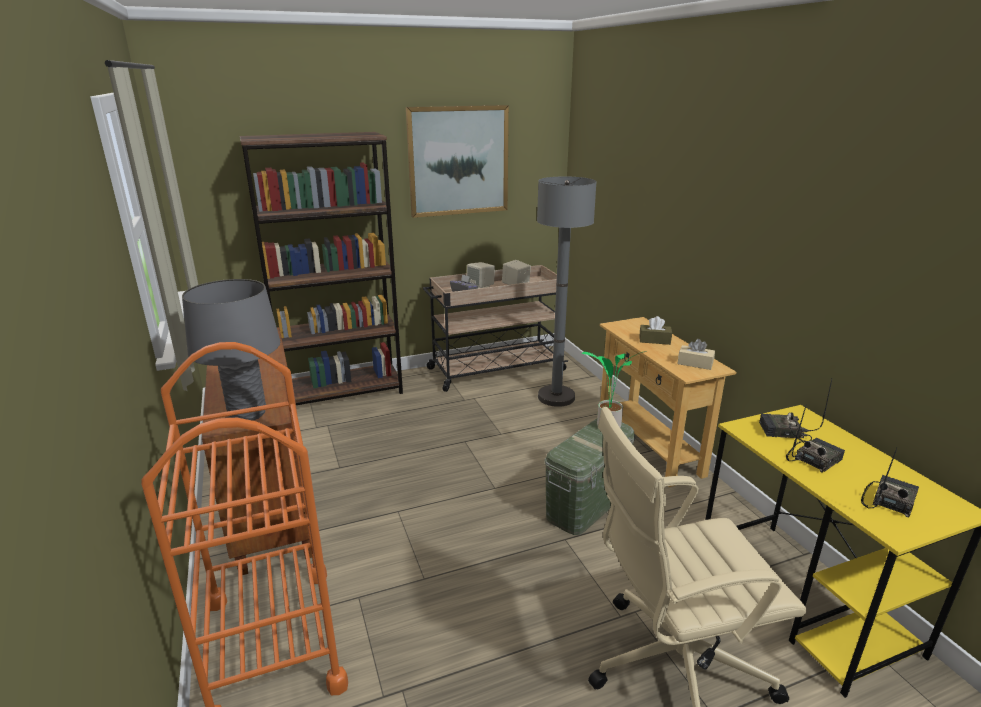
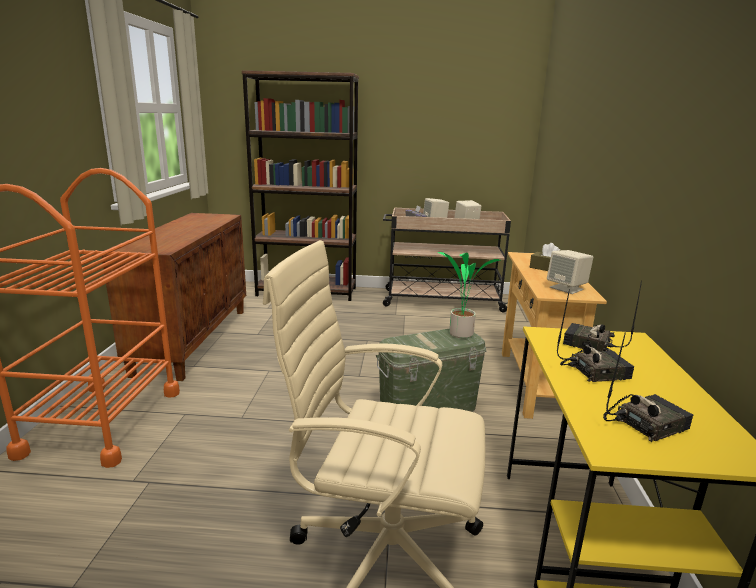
camera: 25 degrees right, 5 degrees down
(248, 414) = (146, 246): grey table lamp -> none
(458, 161) = (431, 107): picture -> none
(556, 397) = (478, 329): grey floor lamp -> none
(695, 363) = (567, 288): beige tissue box -> beige speaker

